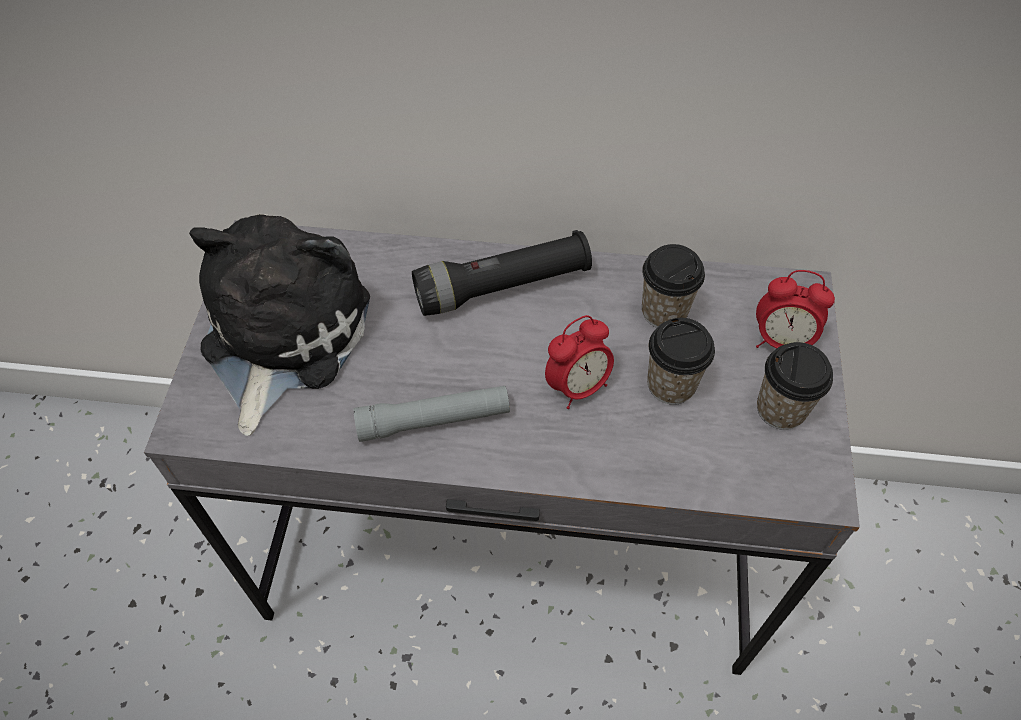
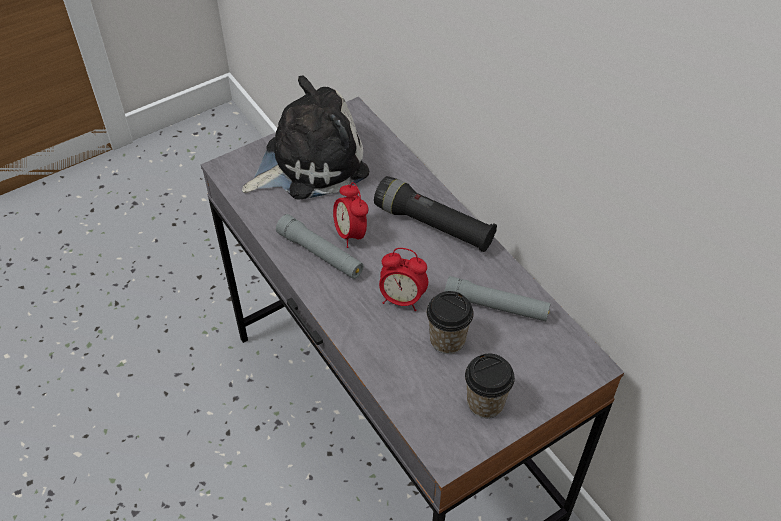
camera: 50 degrees right, 5 degrees down
(664, 312) = (496, 306): cup -> grey flashlight
(781, 341) = (537, 375): alarm clock -> alarm clock (351, 234)

